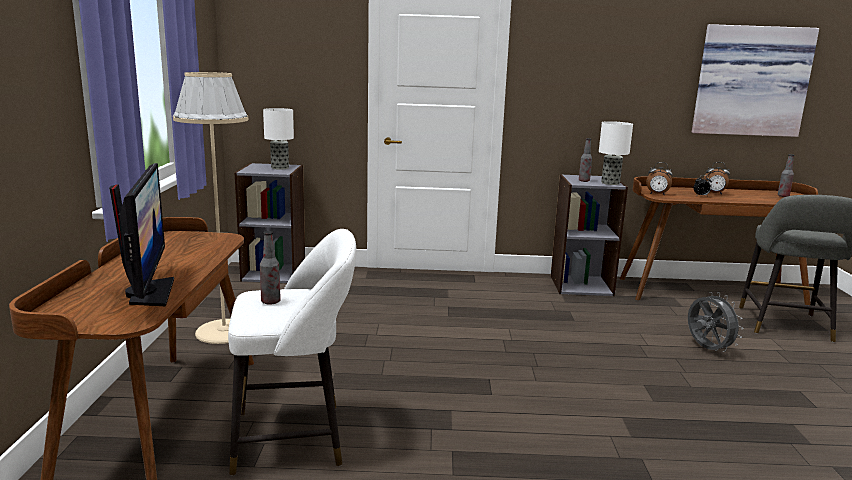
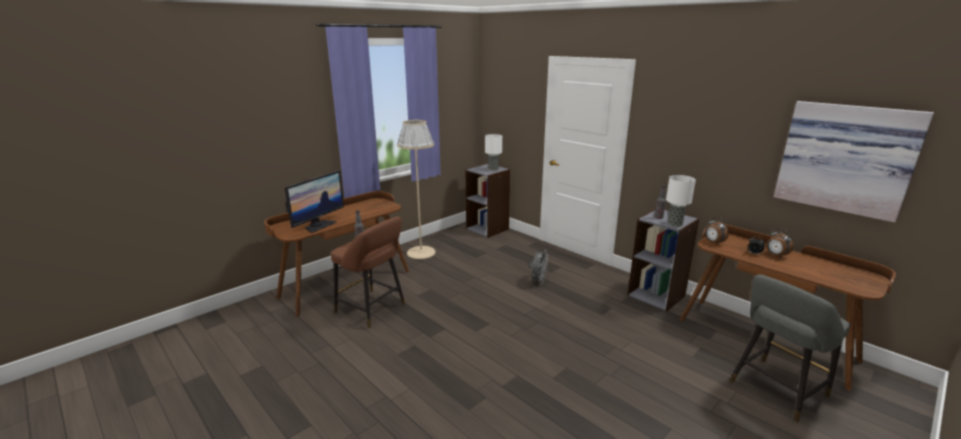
camera: 45 degrees right, 5 degrees up
(296, 437) = (373, 309): white stool -> brown stool
(707, 349) = (659, 371): grey fan -> grey fan (538, 281)
(783, 196) = (852, 277): bottle -> none

